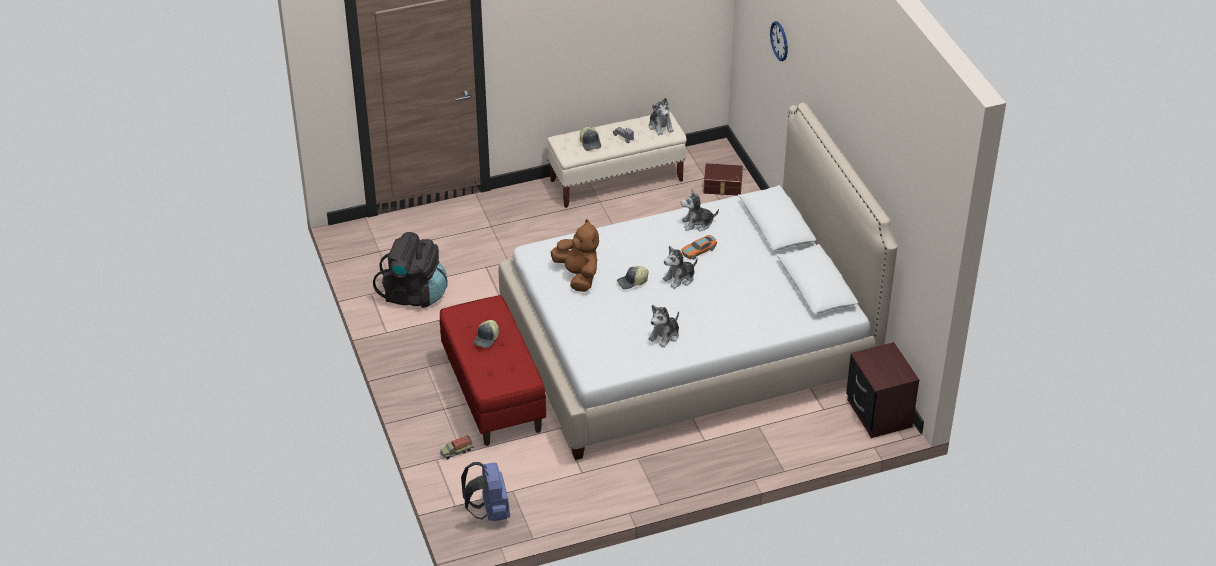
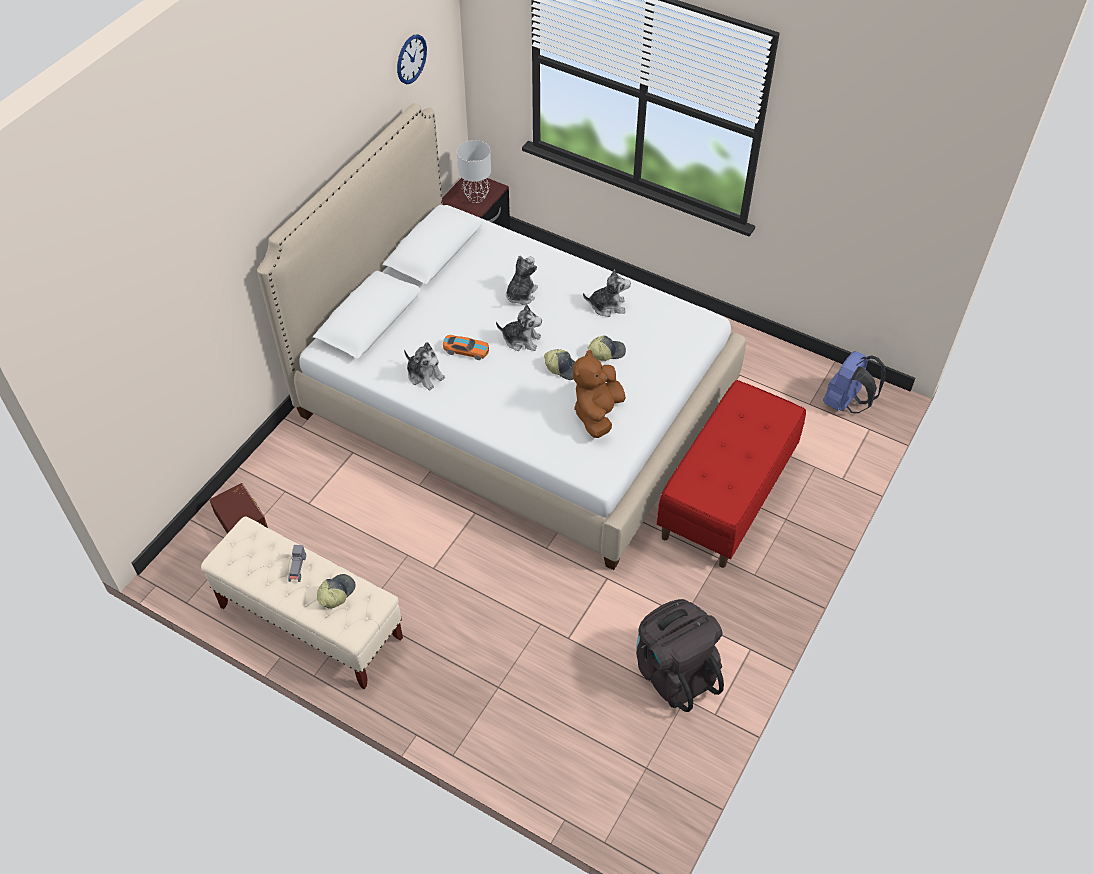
camera: 130 degrees left, 10 degrees up
(456, 451) = (818, 471): toy truck -> none
(487, 338) = (730, 458): cap -> cap (606, 352)
(660, 126) = (244, 548): plush toy -> plush toy (521, 294)
(779, 41) = (180, 288): wall clock -> wall clock (411, 59)
(878, 366) = (477, 197): none -> grey table lamp

